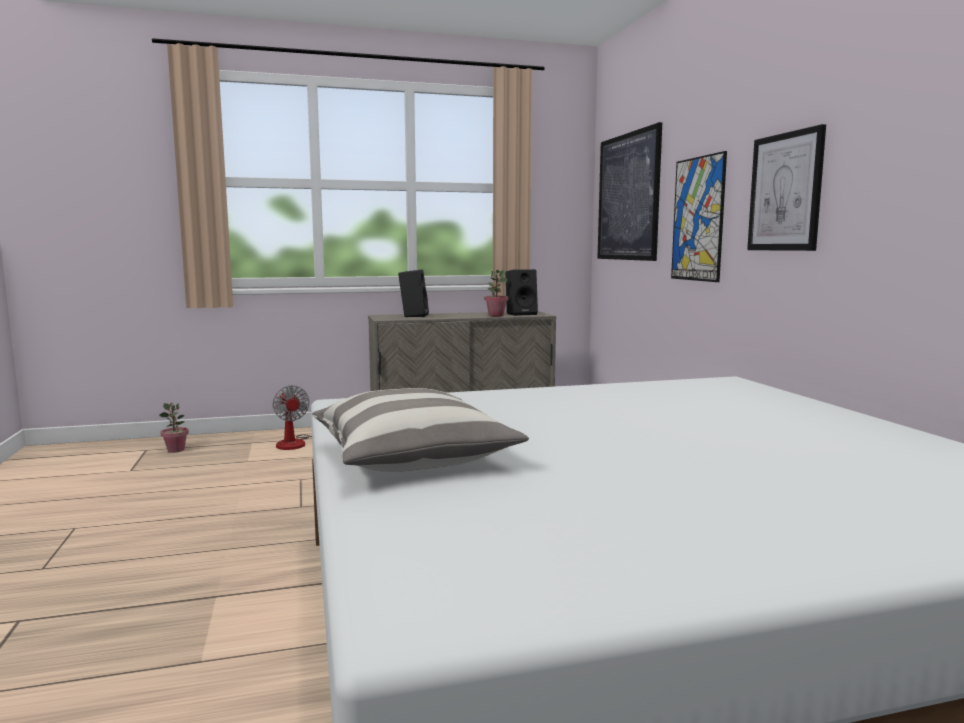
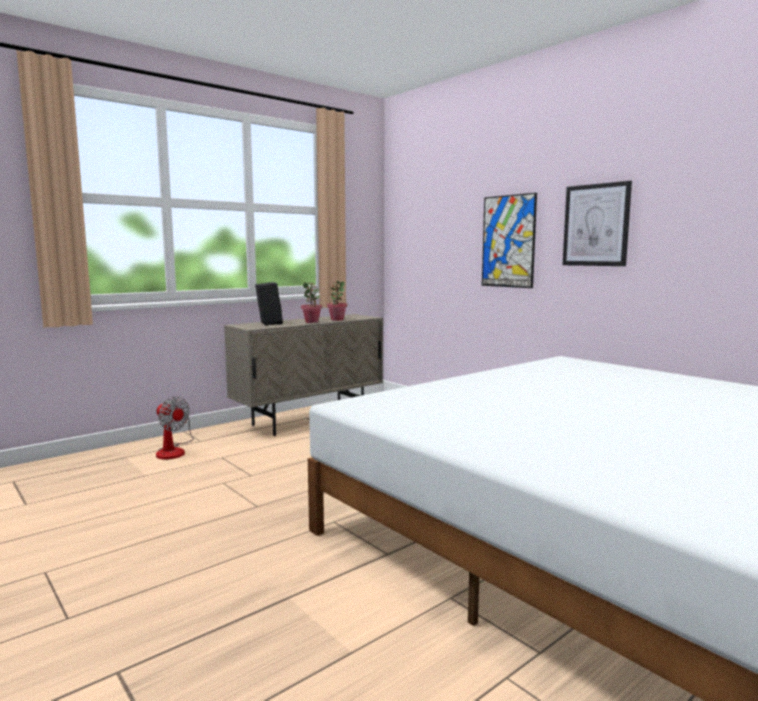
camera: 25 degrees left, 0 degrees up
(176, 450) = (50, 476): potted plant -> potted plant (312, 322)
(412, 457) = (505, 440): pillow -> none
(521, 314) = (353, 317): black speaker -> none
(628, 197) = (428, 222): picture -> none

